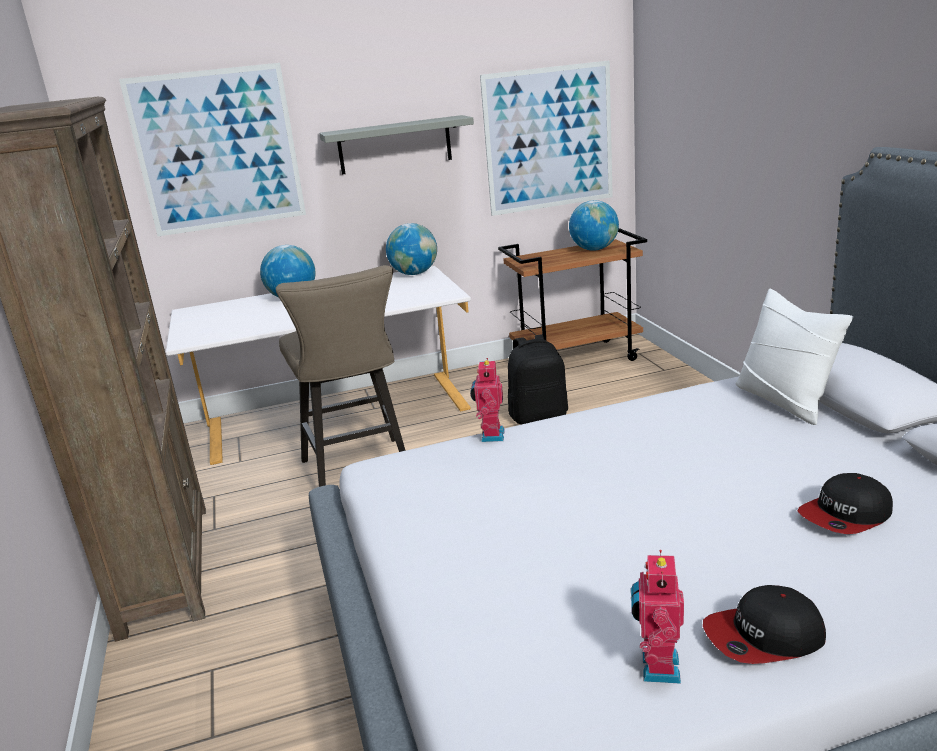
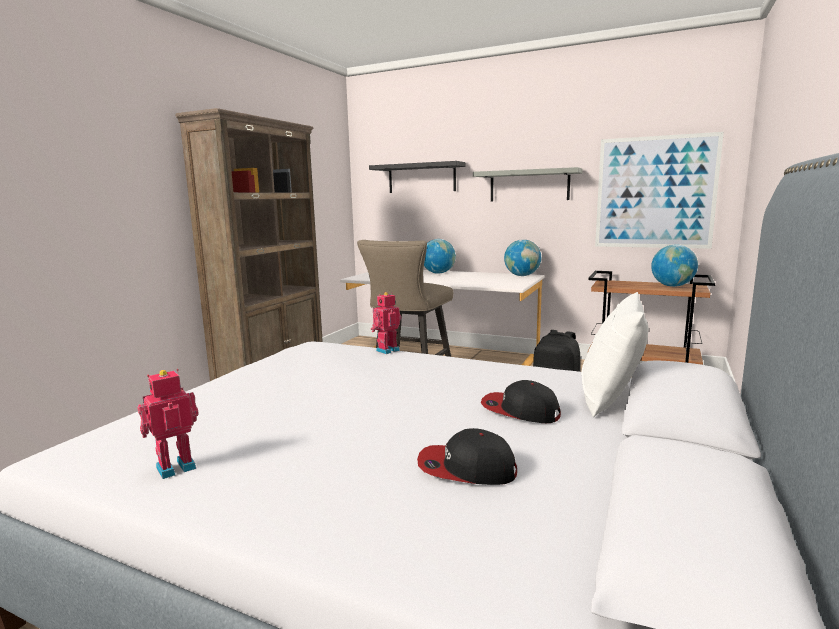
camera: 40 degrees right, 10 degrees down
(217, 150) = (421, 178): picture -> black shelf
(764, 637) = (244, 488): cap -> cap (519, 411)

